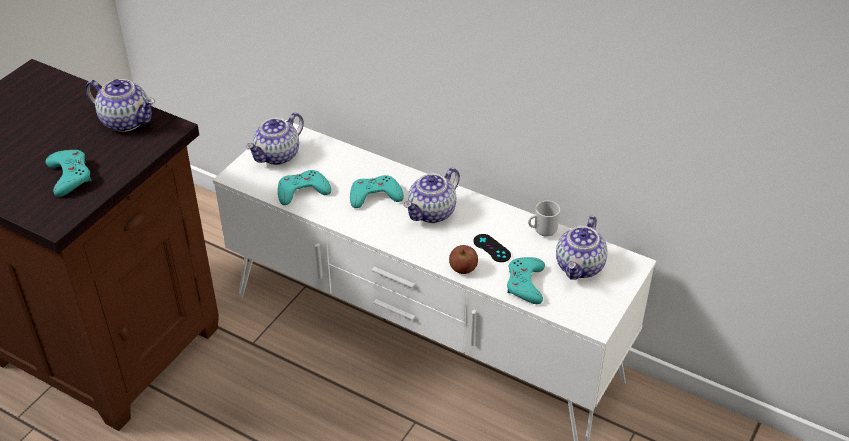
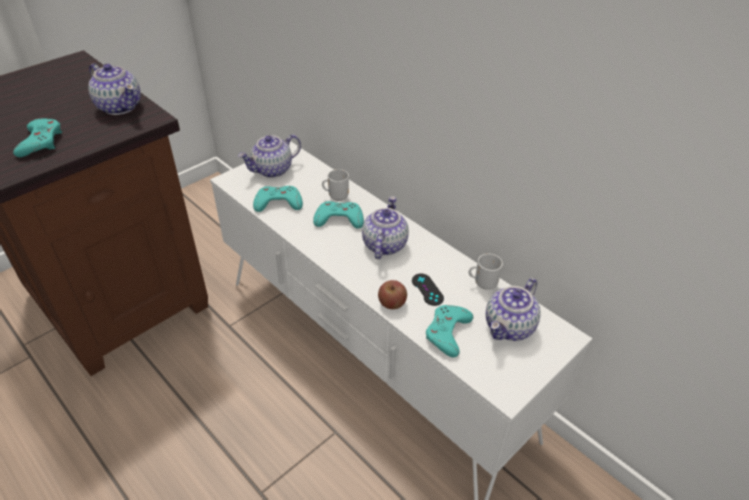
camera: 15 degrees right, 0 degrees up
(362, 172) = (337, 197): none -> mug
(432, 213) = (384, 244): teapot -> teapot turned 135 degrees clockwise

